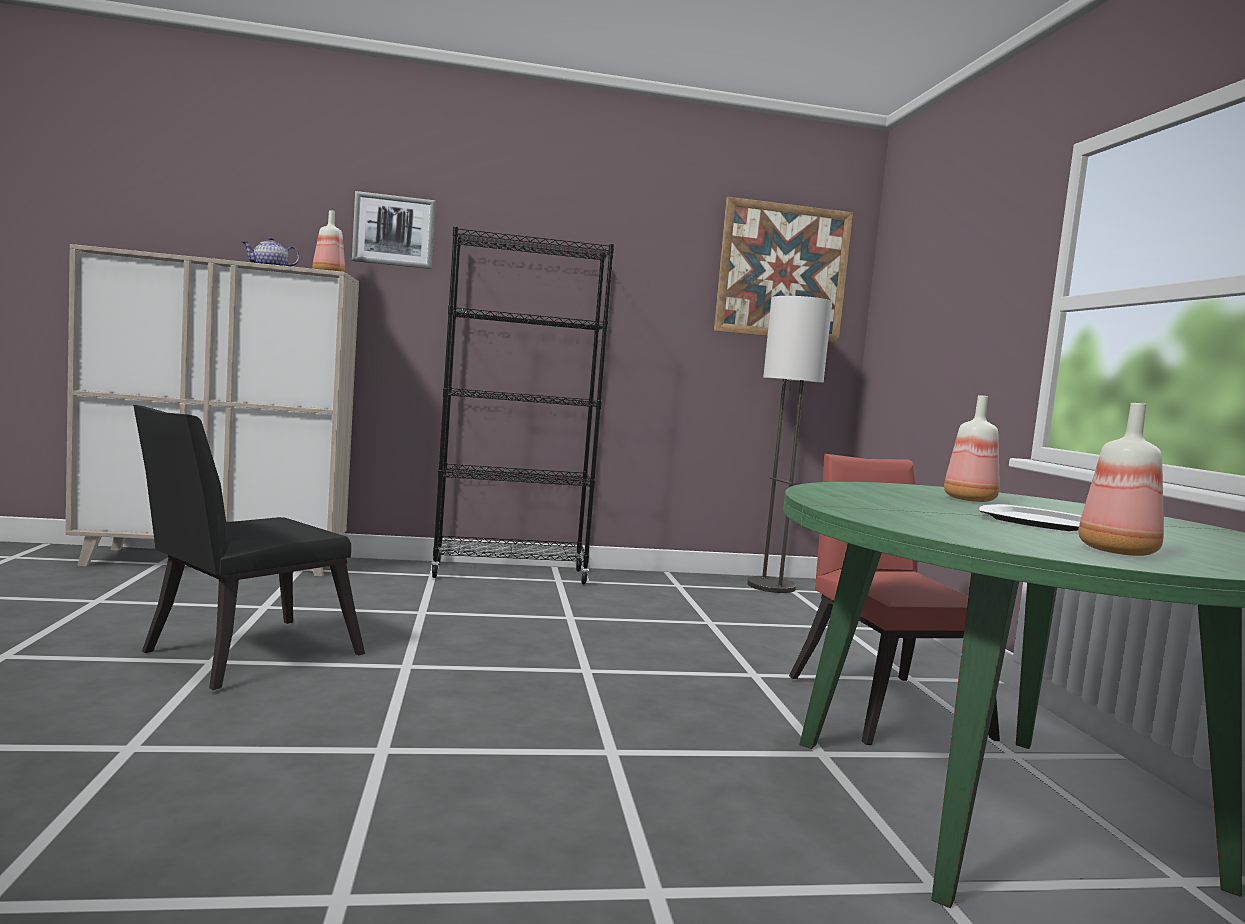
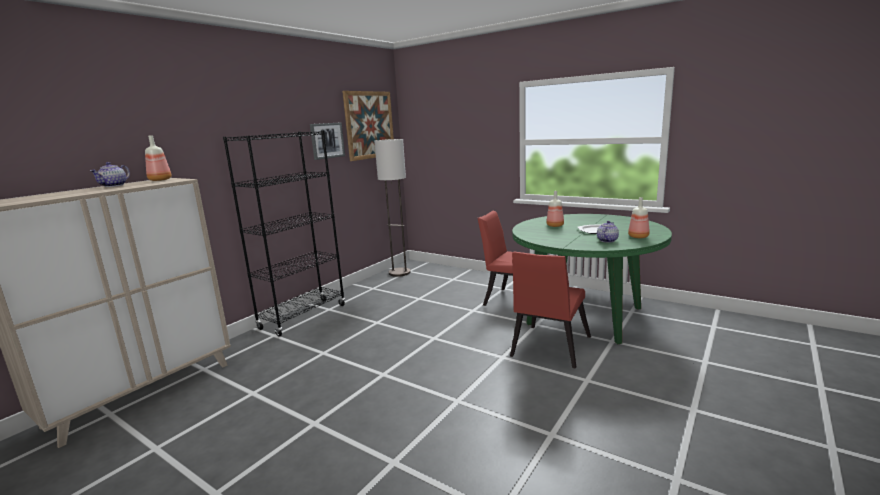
camera: 45 degrees left, 10 degrees up
(241, 655) = (316, 413): black chair -> none
(394, 231) = (180, 139): picture -> picture (327, 140)
(731, 797) = (548, 348): none -> red chair
(978, 529) = (606, 240): none -> teapot

